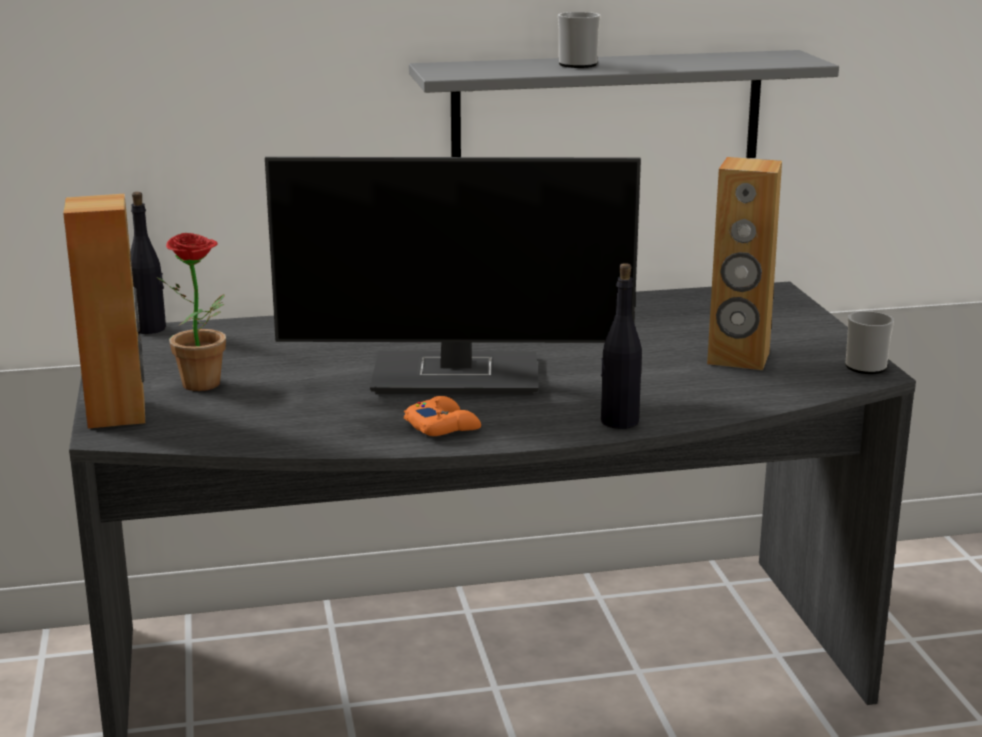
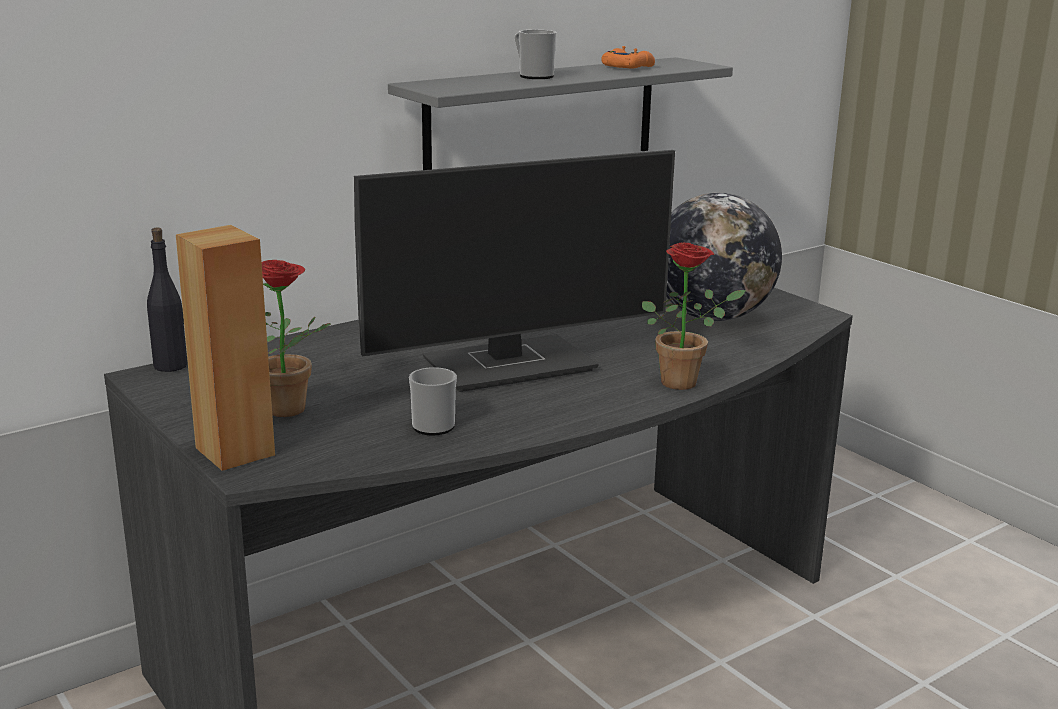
camera: 25 degrees left, 0 degrees up
(442, 426) = (551, 410): orange game controller -> orange game controller (627, 67)
(619, 421) = (685, 381): black bottle -> potted plant
(738, 358) = (712, 317): brown speaker -> globe
(869, 365) = (808, 308): mug -> mug (436, 424)

